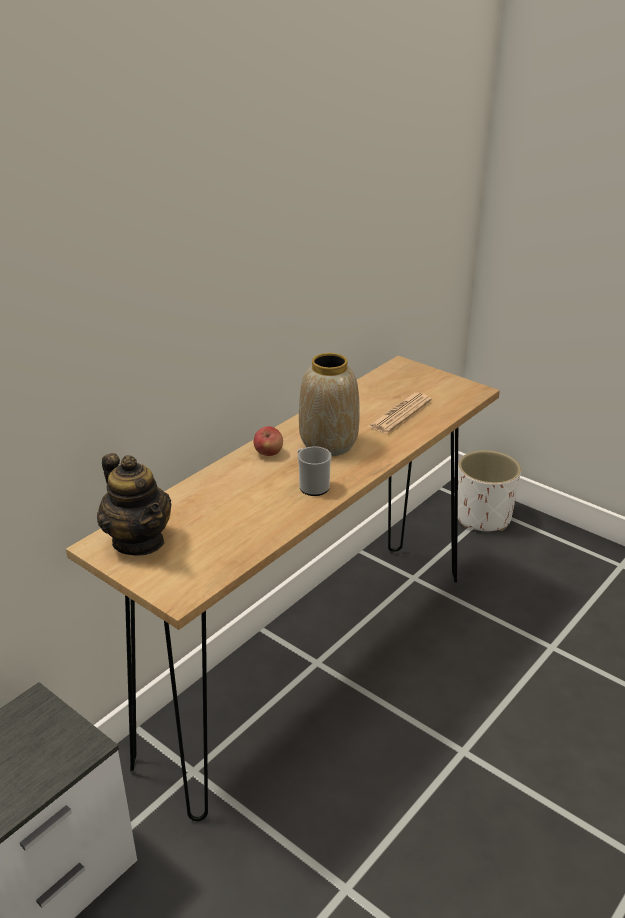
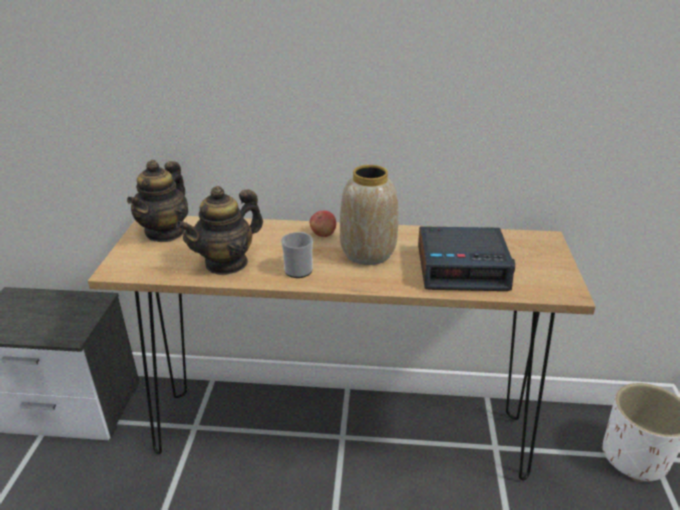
camera: 55 degrees right, 0 degrees up
(253, 521) = (227, 263): none -> teapot
(400, 414) = (462, 267): newspaper -> alarm clock

